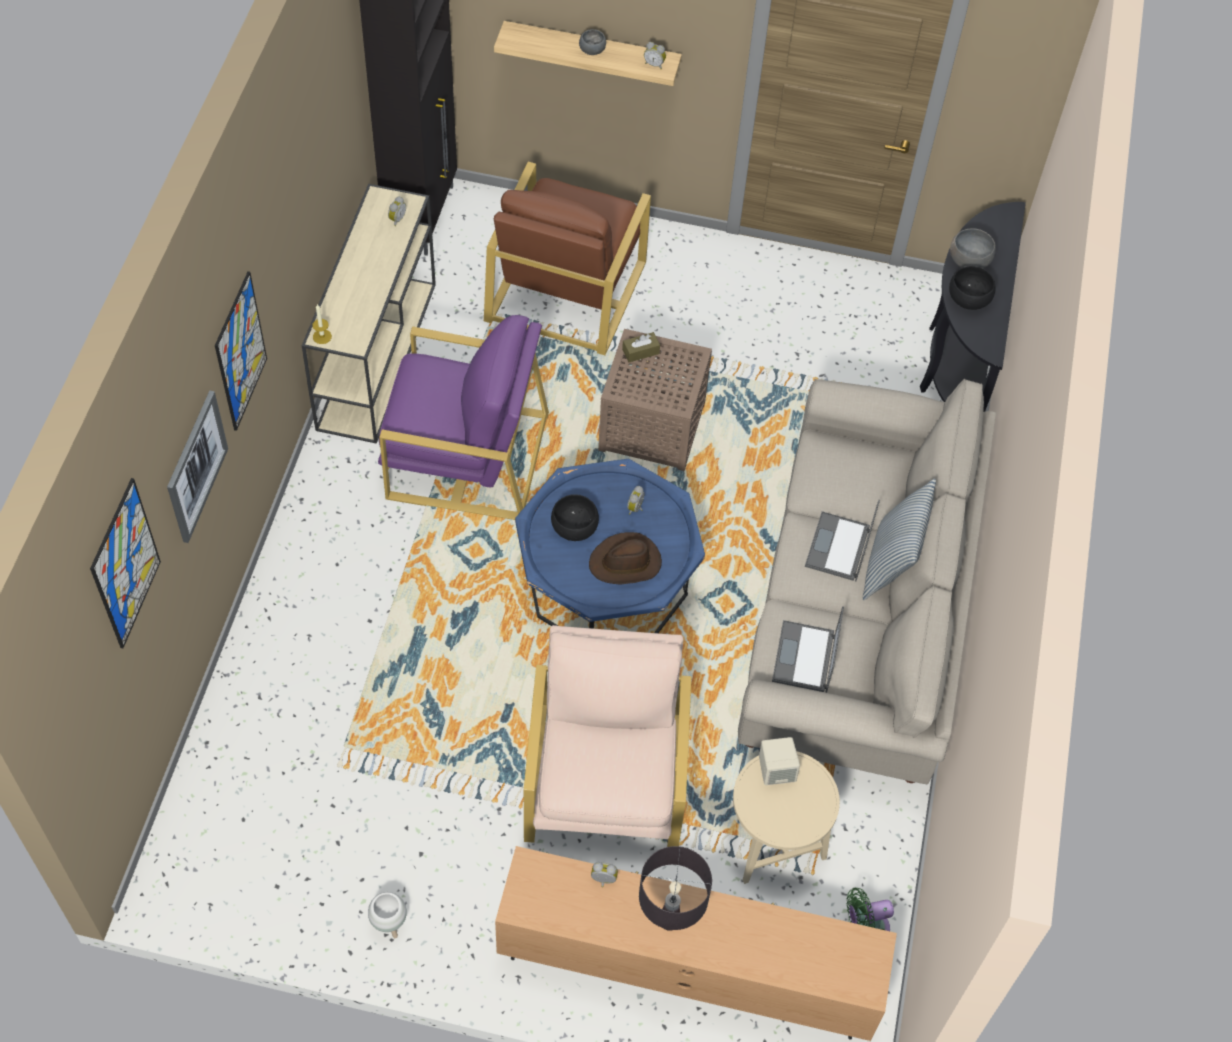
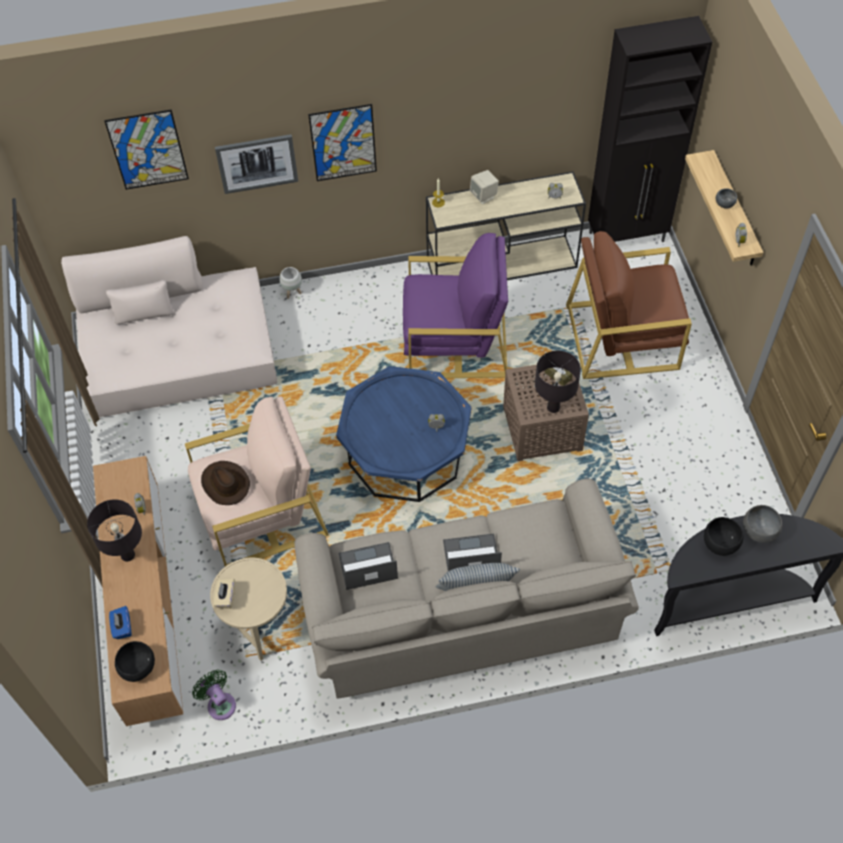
camera: 70 degrees right, 0 degrees up
(281, 786) = (180, 354): none -> beige sofa
(389, 925) = (116, 442): white planter -> white planter (293, 293)
(466, 455) = (455, 340): purple armchair -> purple armchair turned 75 degrees counterclockwise
(574, 528) = (401, 401): black bowl -> black bowl (137, 667)
(625, 563) = (390, 439): brown hat -> brown hat (225, 484)
(684, 376) = (553, 407): none -> black table lamp
(776, 771) = (265, 578): beige speaker -> beige speaker (484, 196)
(778, 963) = (122, 627): none -> blue tissue box
(784, 827) = (225, 597): none -> beige tissue box

